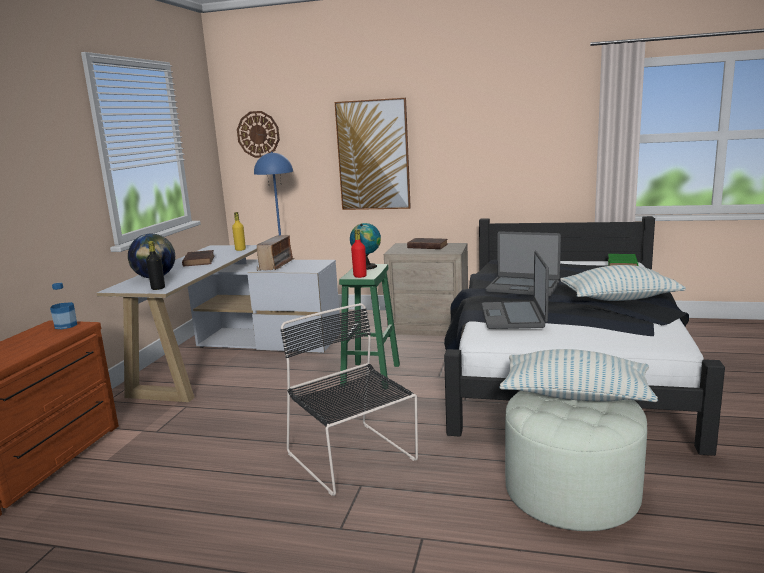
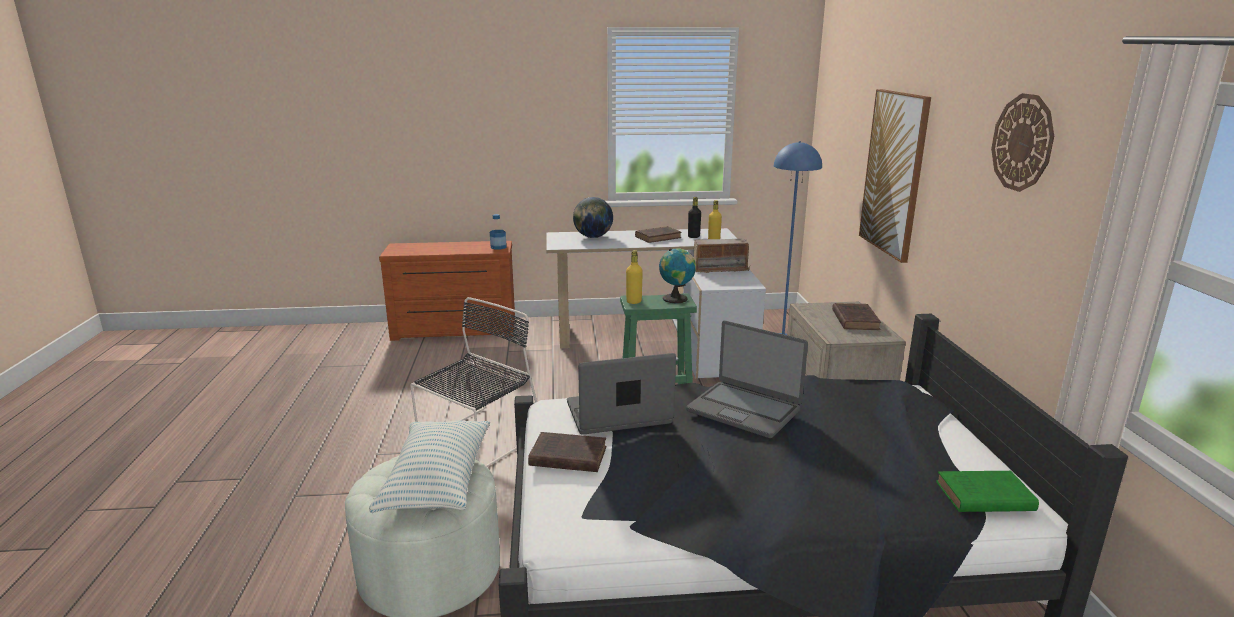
camera: 70 degrees right, 5 degrees up
(158, 288) = (561, 244): black bottle -> black bottle (693, 237)
(258, 134) = (833, 116): wall clock -> wall clock (1022, 142)
(360, 276) = (634, 301): red bottle -> yellow bottle
(523, 287) = (744, 410): laptop -> laptop turned 60 degrees counterclockwise
(571, 336) = (566, 456): none -> brown book
(619, 299) = (739, 489): pillow -> none

